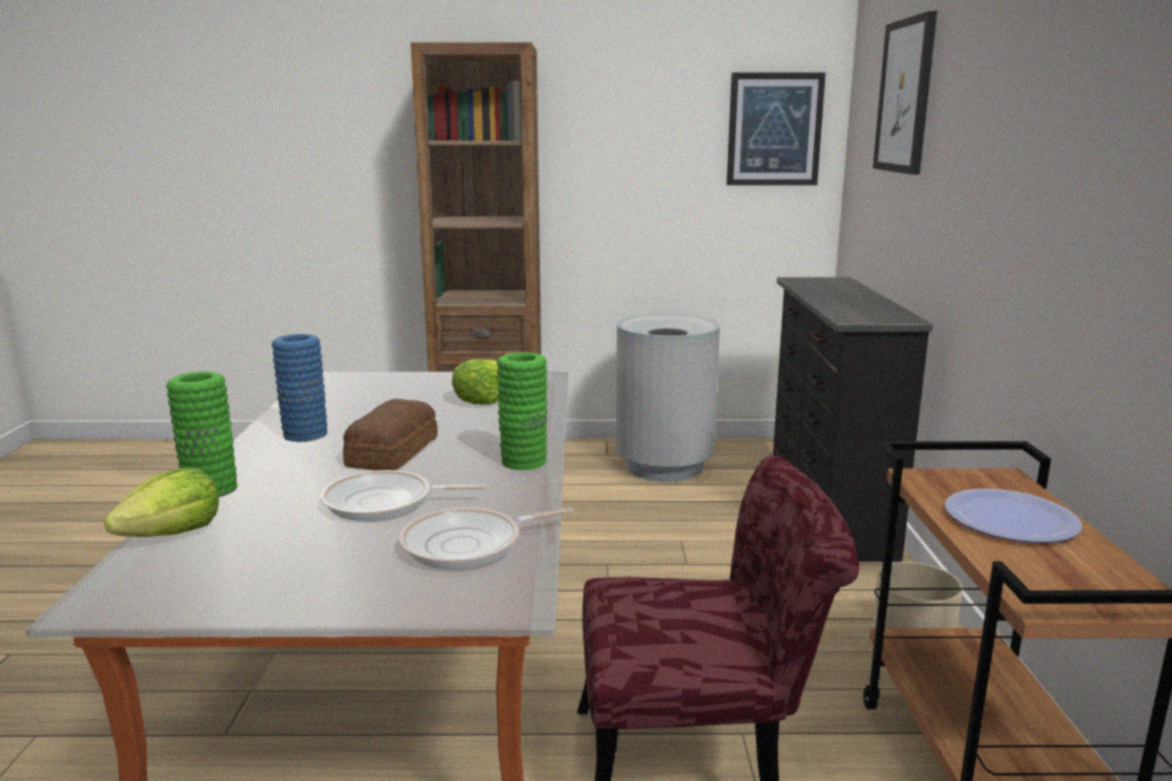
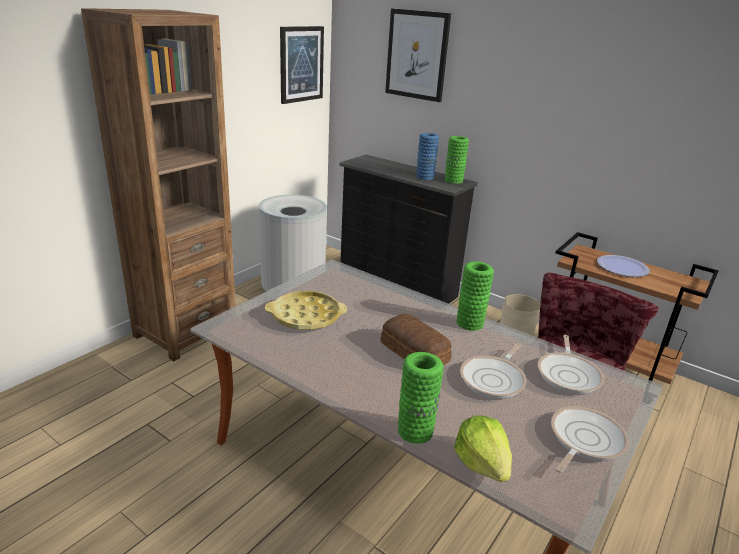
camera: 55 degrees left, 10 degrees up
(285, 585) = (584, 440): none -> frying pan
(305, 434) = (344, 369): blue vase -> blue vase (425, 177)
(399, 395) = (306, 316): none -> yellow tray
(482, 399) = (351, 297): lettuce -> none
(887, 315) = (453, 181): none -> green vase

